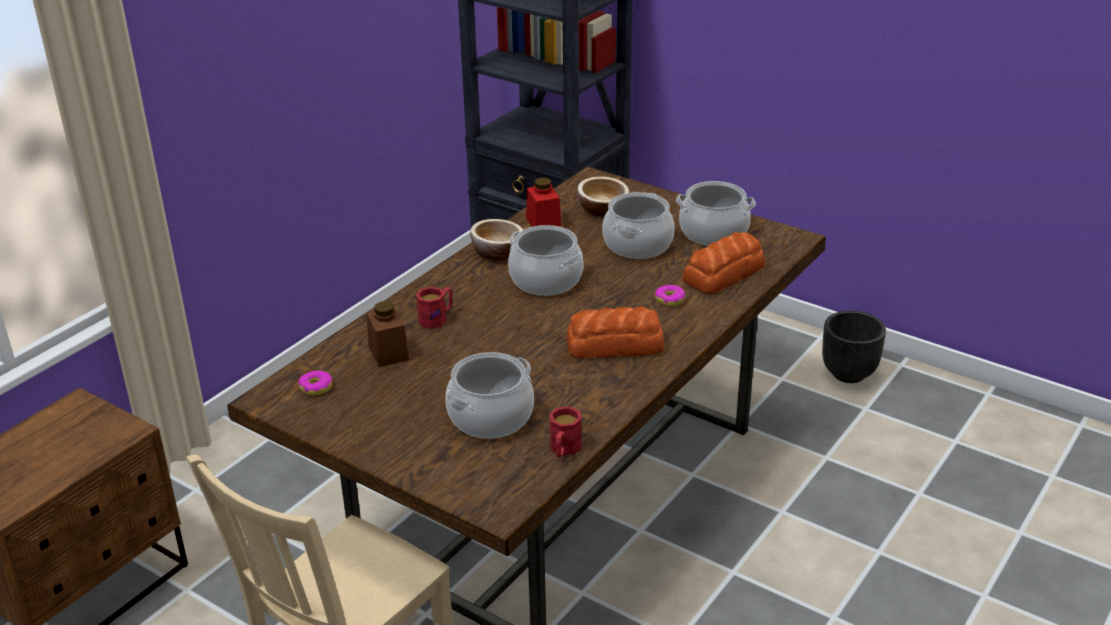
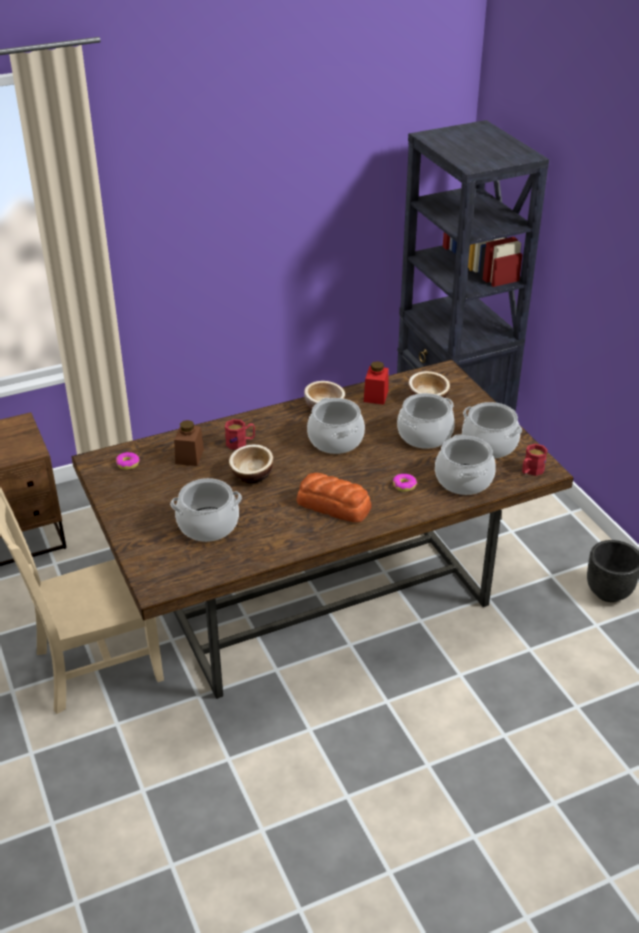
camera: 30 degrees right, 5 degrees up
(486, 346) = (252, 474): none -> bowl
(564, 449) = (230, 565): red mug -> red mug (531, 471)
(725, 273) = (464, 480): bread -> cooking pot

